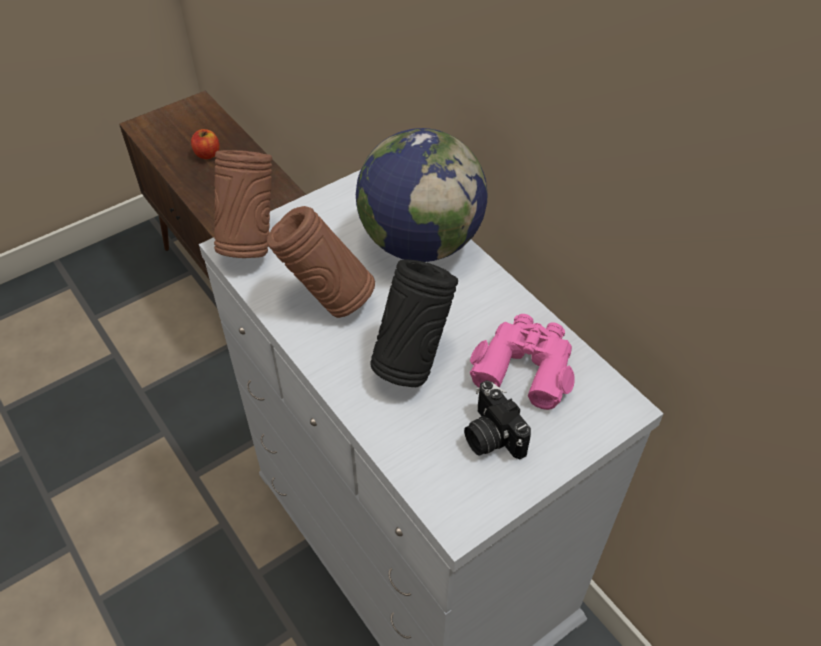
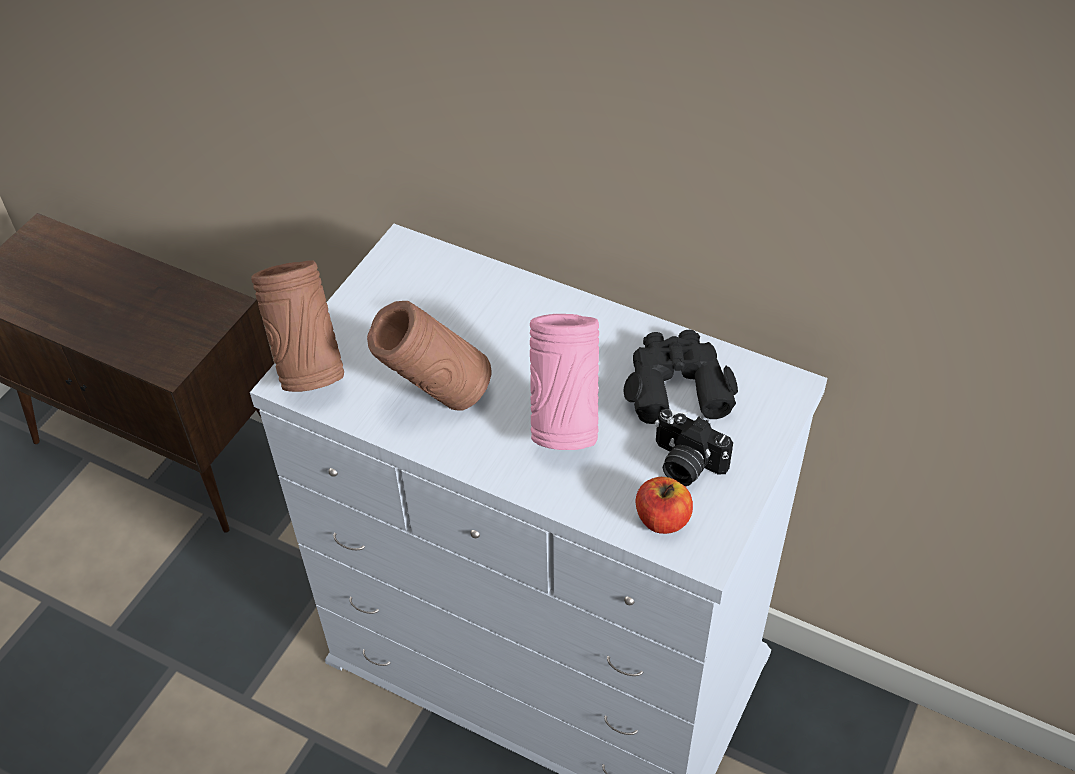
camera: 25 degrees left, 0 degrees up
(207, 154) = (96, 293): apple -> apple (662, 519)
(412, 360) = (564, 423): black vase -> pink vase
(420, 243) = (495, 300): globe -> none
(525, 366) = (676, 384): pink binoculars -> black binoculars

